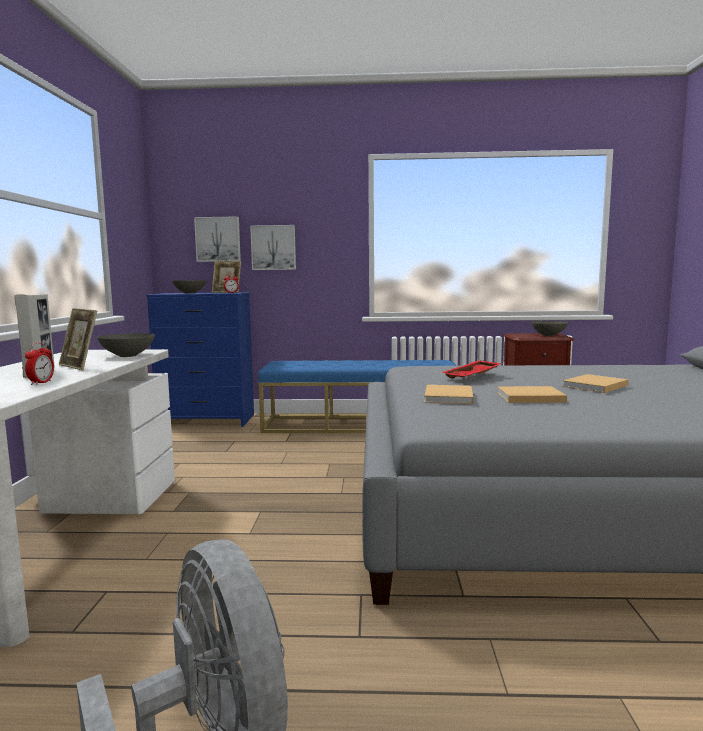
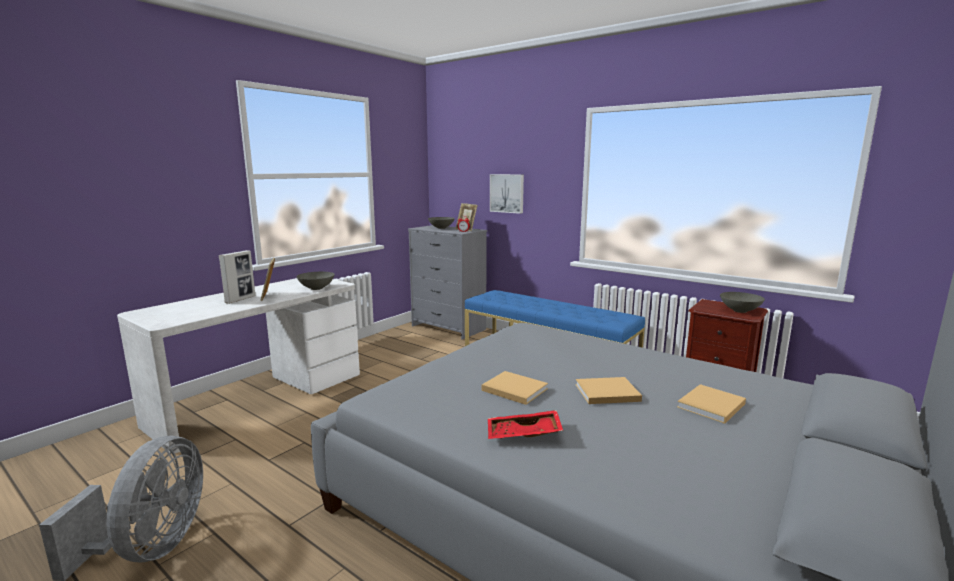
camera: 35 degrees right, 5 degrees up
(41, 383) = (219, 310): alarm clock -> none
(206, 420) = (448, 328): blue dresser -> grey dresser
(218, 239) = (469, 184): picture -> none
(448, 397) = (454, 371): beige book -> beige book (710, 406)
(472, 376) = (530, 352): red tray -> red tray (523, 435)

